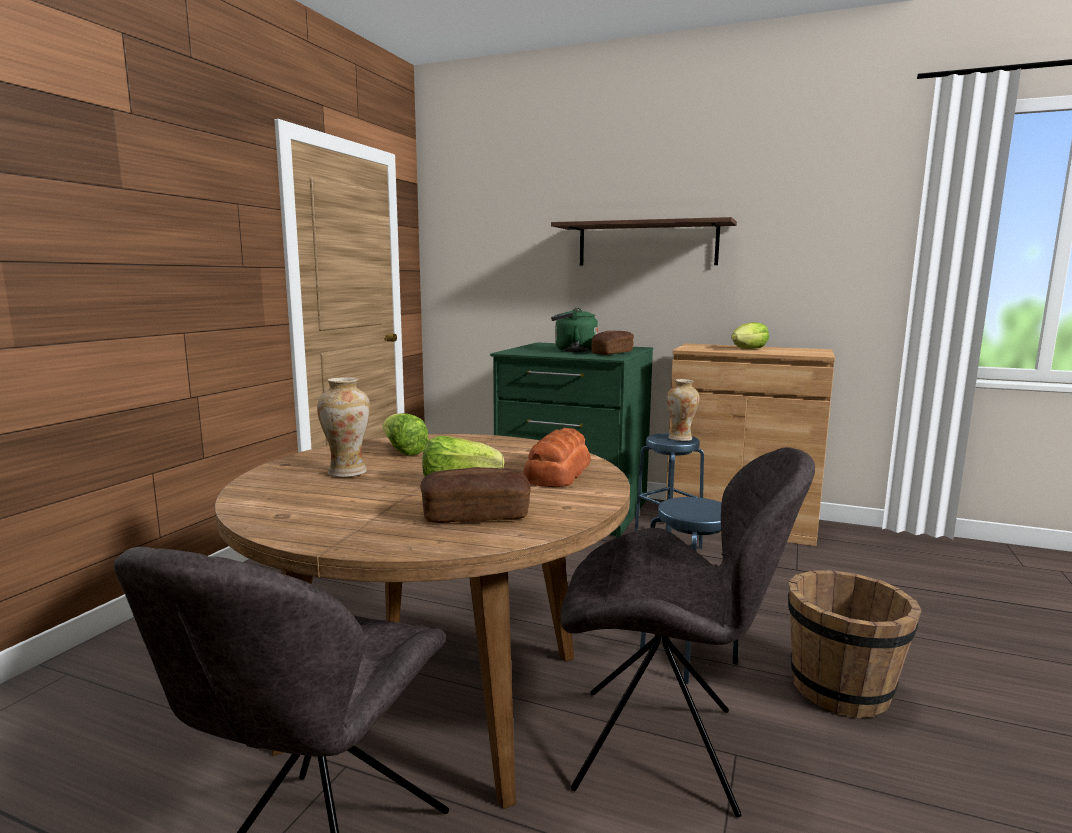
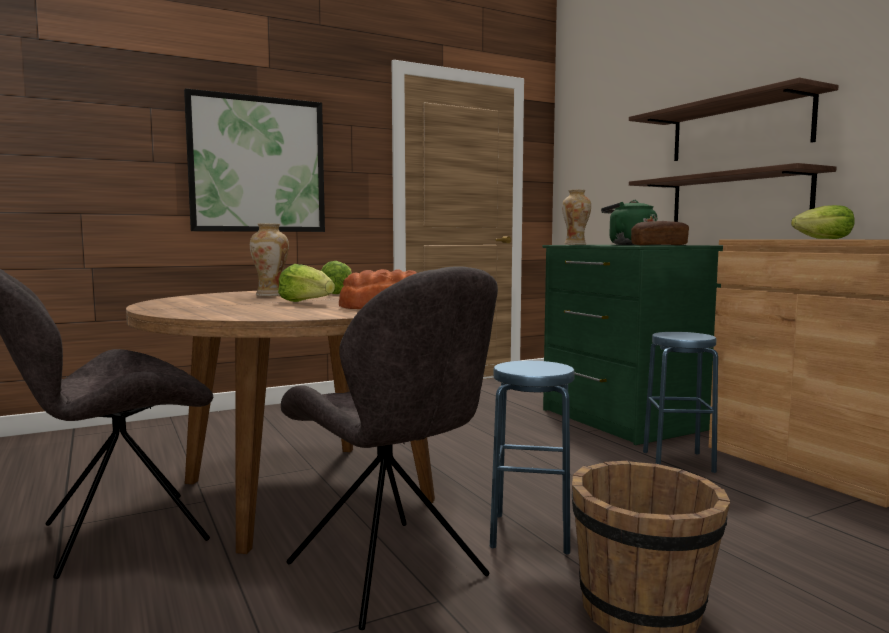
camera: 40 degrees right, 5 degrees down
(130, 261) = (257, 165): none -> picture
(476, 515) = (251, 310): bread -> none
(647, 306) = (738, 199): none -> shelf
(680, 438) = (692, 336): vase -> vase (575, 244)

